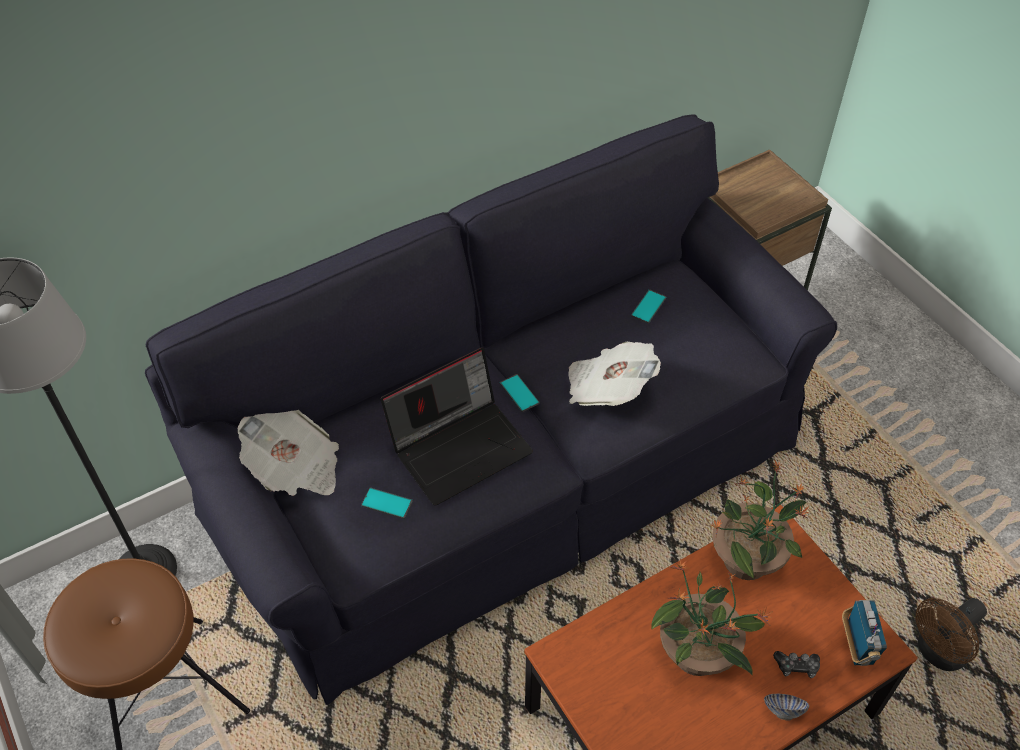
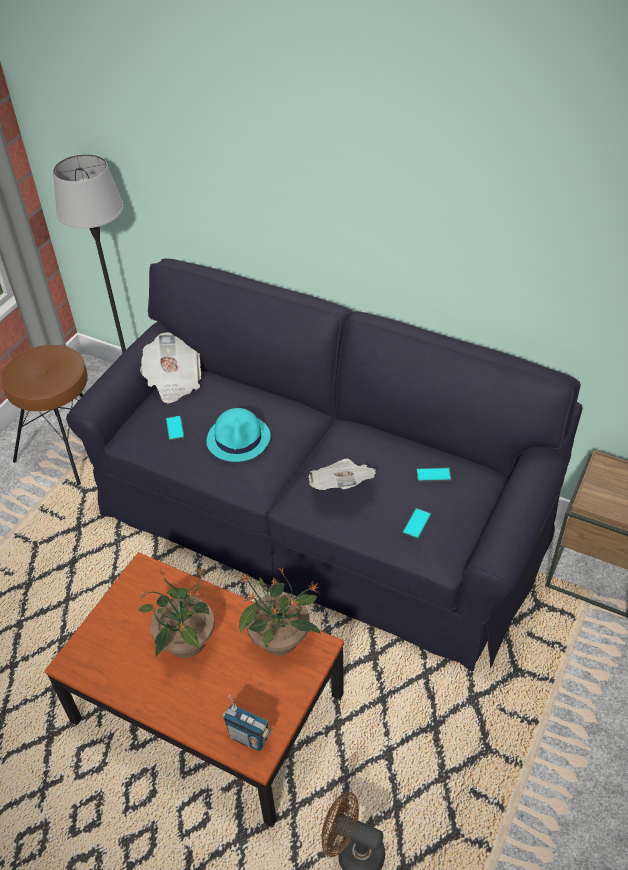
camera: 60 degrees right, 5 degrees down
(461, 446) = (239, 439): laptop -> turquoise hat
(519, 393) = (305, 448): phone -> phone (416, 523)
(783, 710) = (171, 710): bowl -> none
(796, 667) = (210, 705): game controller -> none
(857, 647) = (249, 737): radio -> radio turned 60 degrees clockwise

